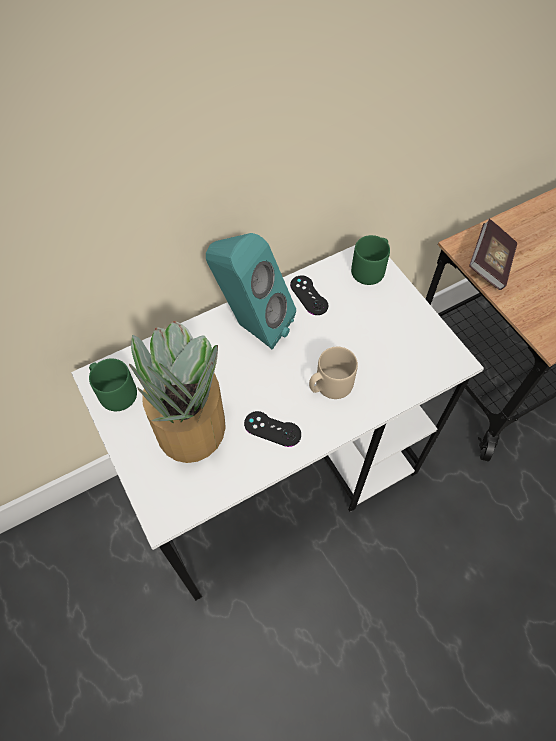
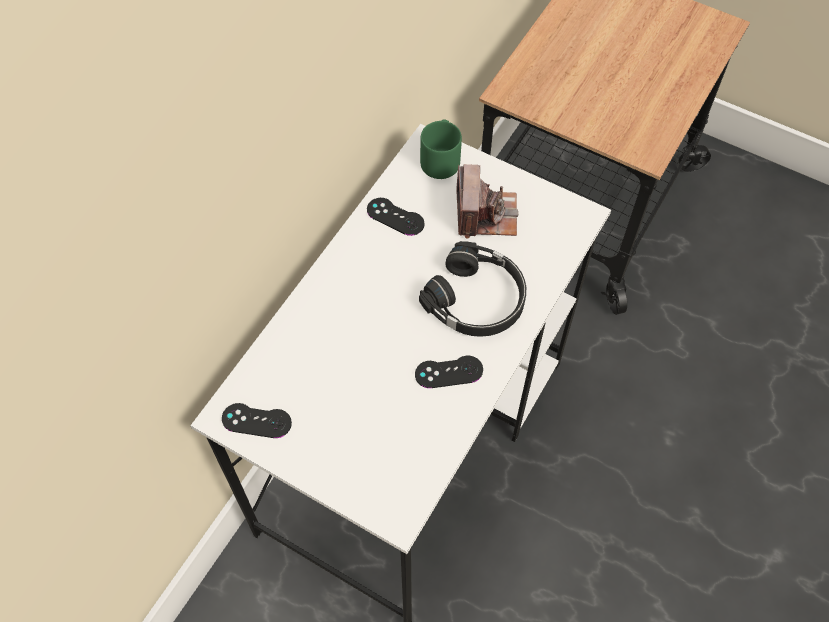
camera: 30 degrees left, 0 degrees up
(114, 392) = (256, 421): green mug -> black game controller
(190, 428) = (364, 415): potted plant -> none
(251, 325) = (356, 277): turquoise speaker -> none
(330, 385) = (477, 300): beige mug -> black headphones
(378, 325) = (485, 214): none -> camera
(489, 264) = (544, 99): book -> none

